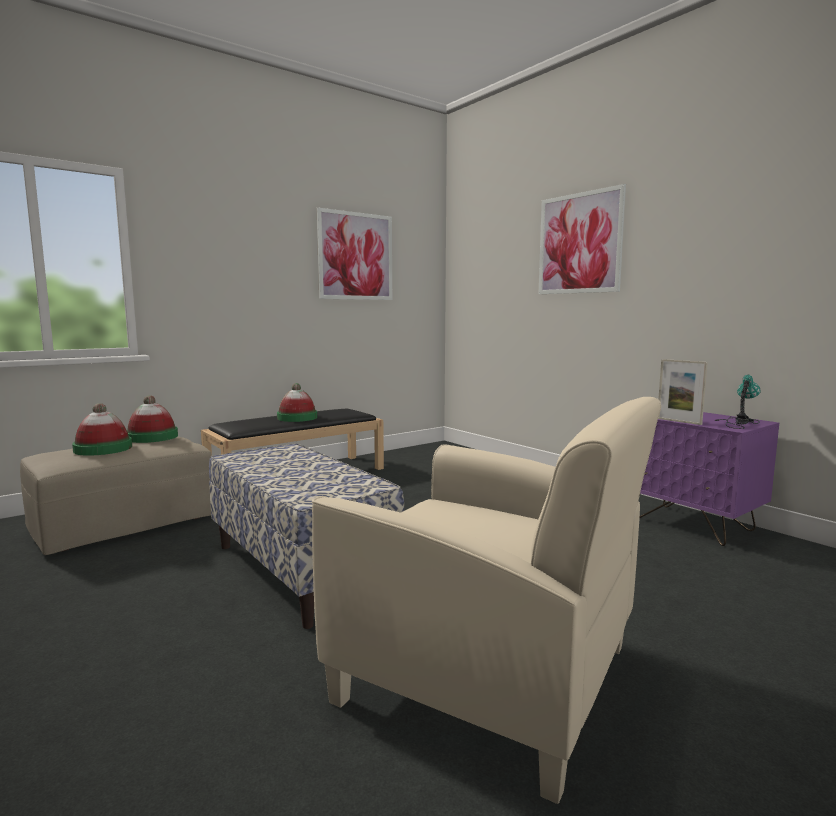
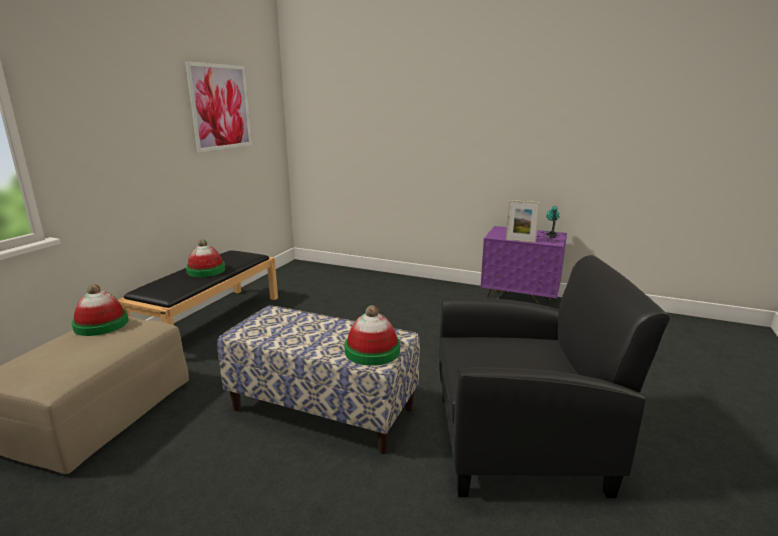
camera: 30 degrees left, 10 degrees up
(103, 449) = (73, 351): hat -> hat (372, 351)
(490, 675) = (520, 441): beige armchair -> black armchair
(579, 243) = (420, 103): picture -> none

